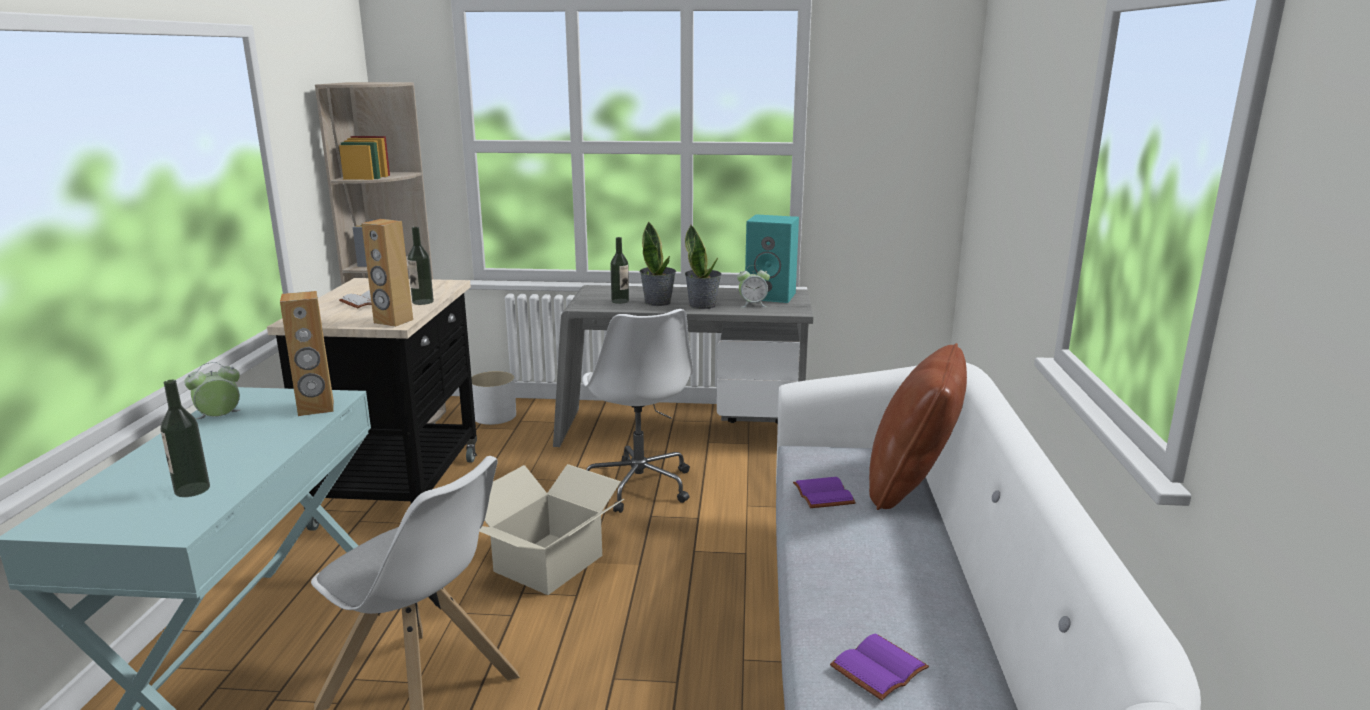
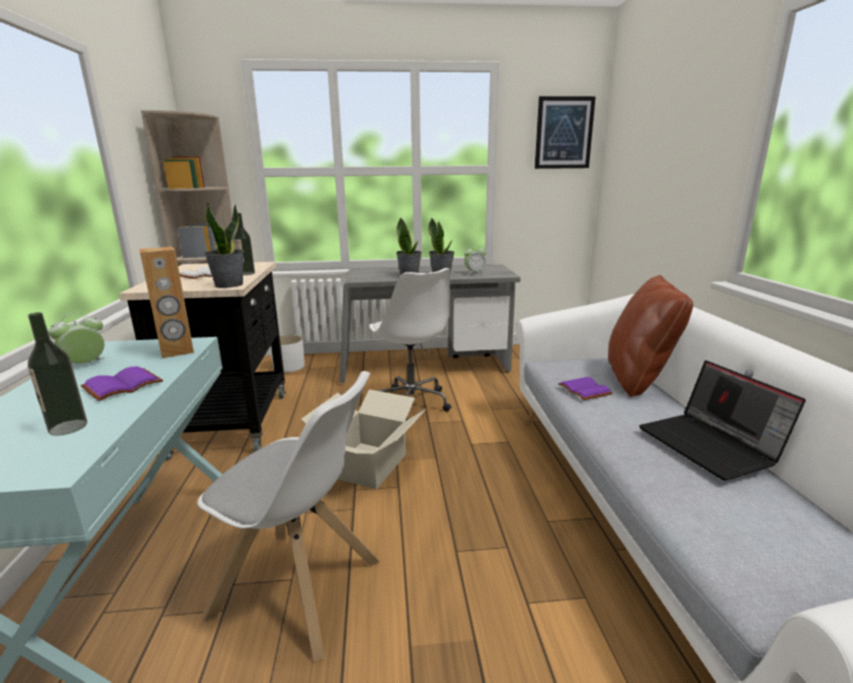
camera: 10 degrees left, 0 degrees up
(393, 321) = (228, 285): brown speaker -> potted plant
(620, 301) = (382, 275): bottle -> none
(772, 296) = (483, 268): turquoise speaker -> none
(880, 670) = (738, 521): purple book -> purple book (122, 386)
(911, 98) = (563, 133): none -> picture
(922, 583) = (711, 445): none -> laptop

